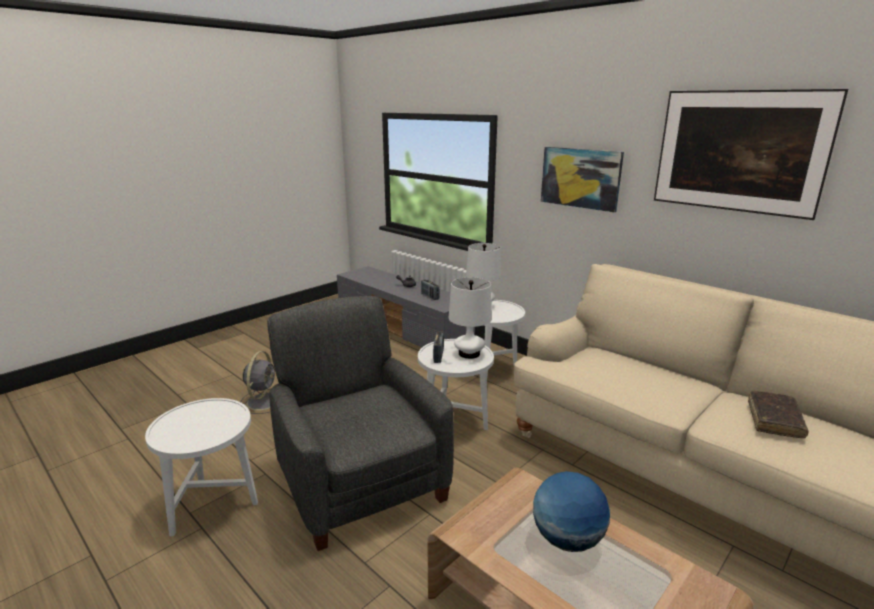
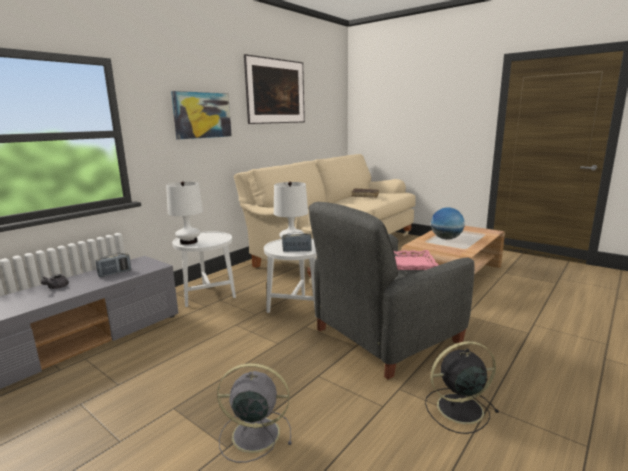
camera: 95 degrees left, 5 degrees down
(214, 505) = (457, 409): white side table -> black fan
(357, 422) = (412, 263): none -> pink tray

